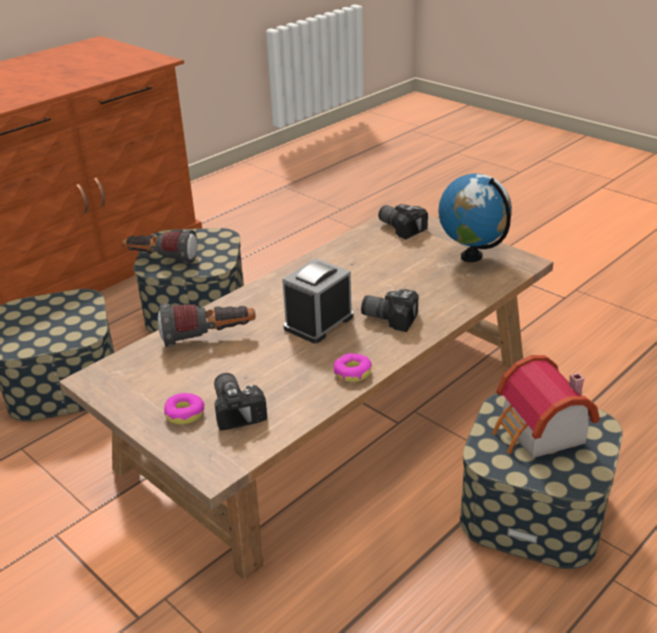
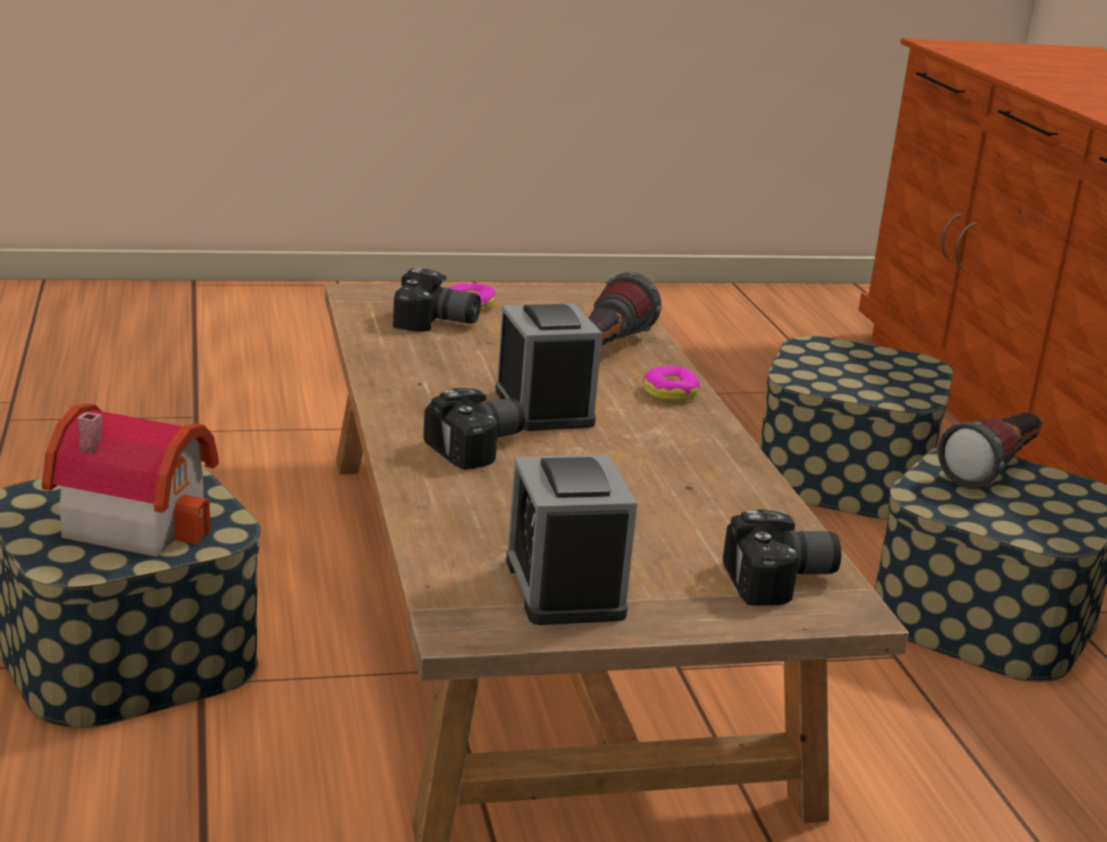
camera: 120 degrees right, 10 degrees down
(352, 372) = (396, 384): donut -> donut (670, 393)
(472, 256) = (564, 588): globe -> alarm clock

